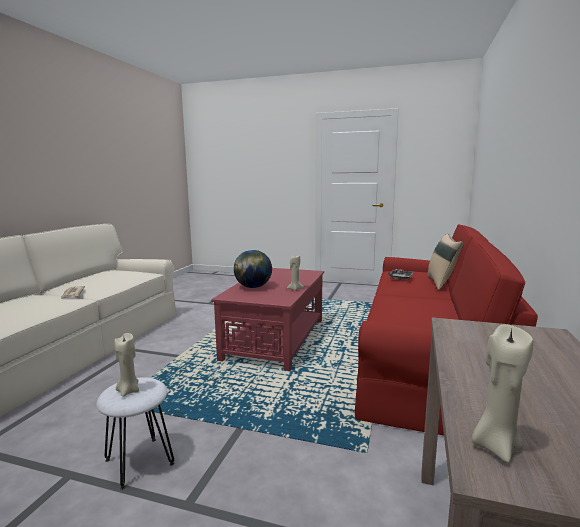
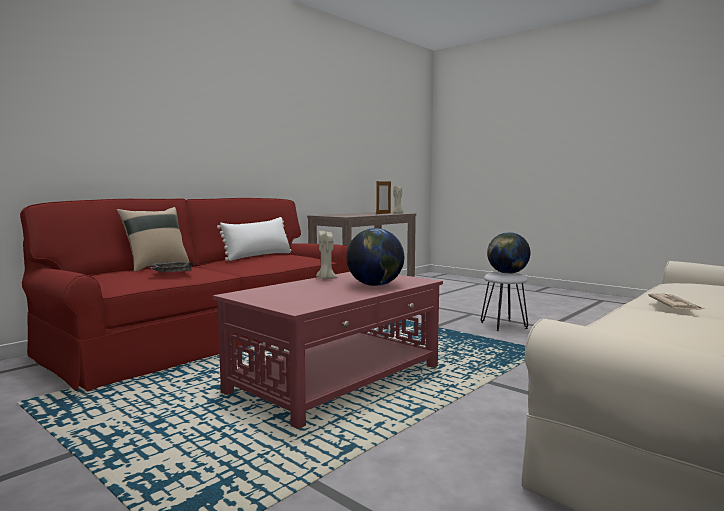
camera: 155 degrees left, 5 degrees down
(128, 391) = (507, 273): beige candle -> globe
(440, 313) = (258, 256): none -> white pillow
(521, 419) = (383, 213): none -> picture frame

